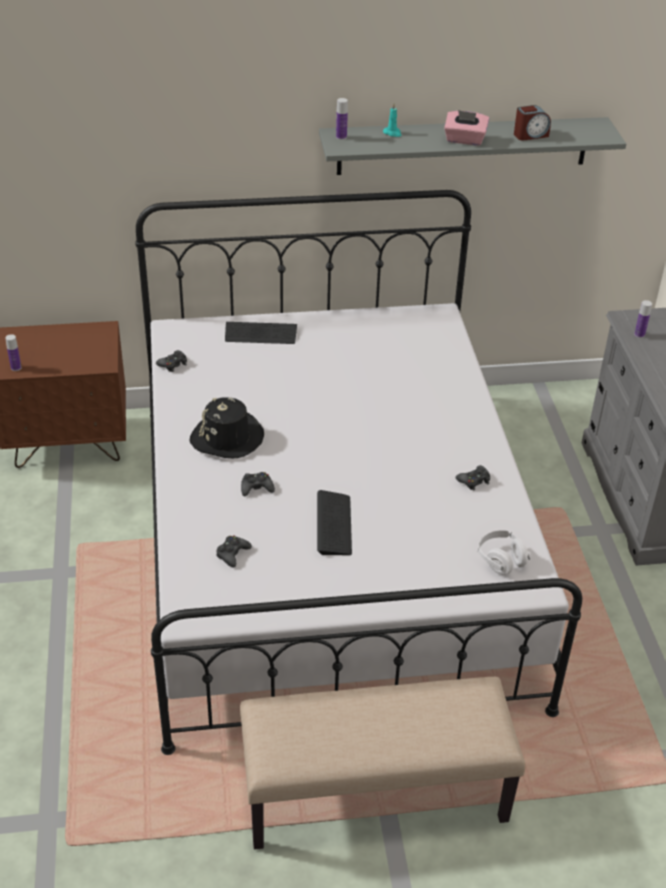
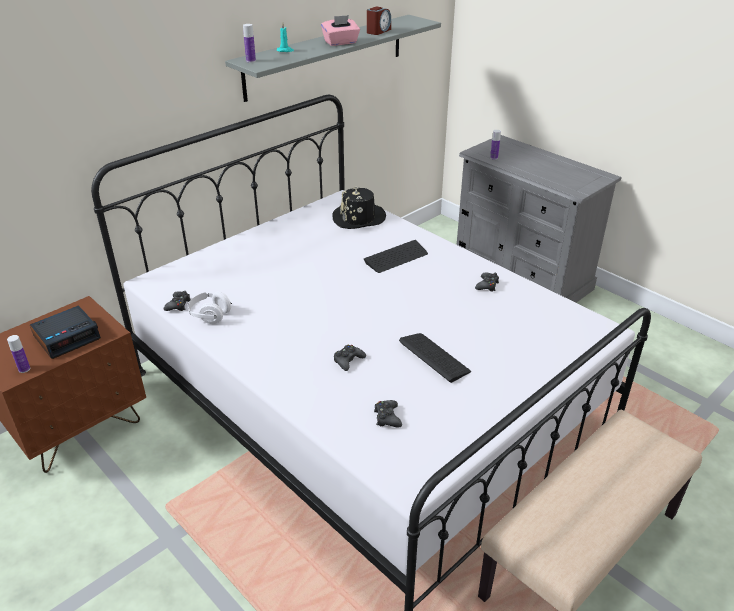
camera: 35 degrees left, 5 degrees down
(68, 353) = (67, 337): none -> alarm clock
(227, 438) = (283, 337): black hat -> black hat (359, 218)
(260, 334) = (228, 257): keyboard -> keyboard (396, 258)
(501, 560) = (565, 325): white headphones -> white headphones (210, 315)

